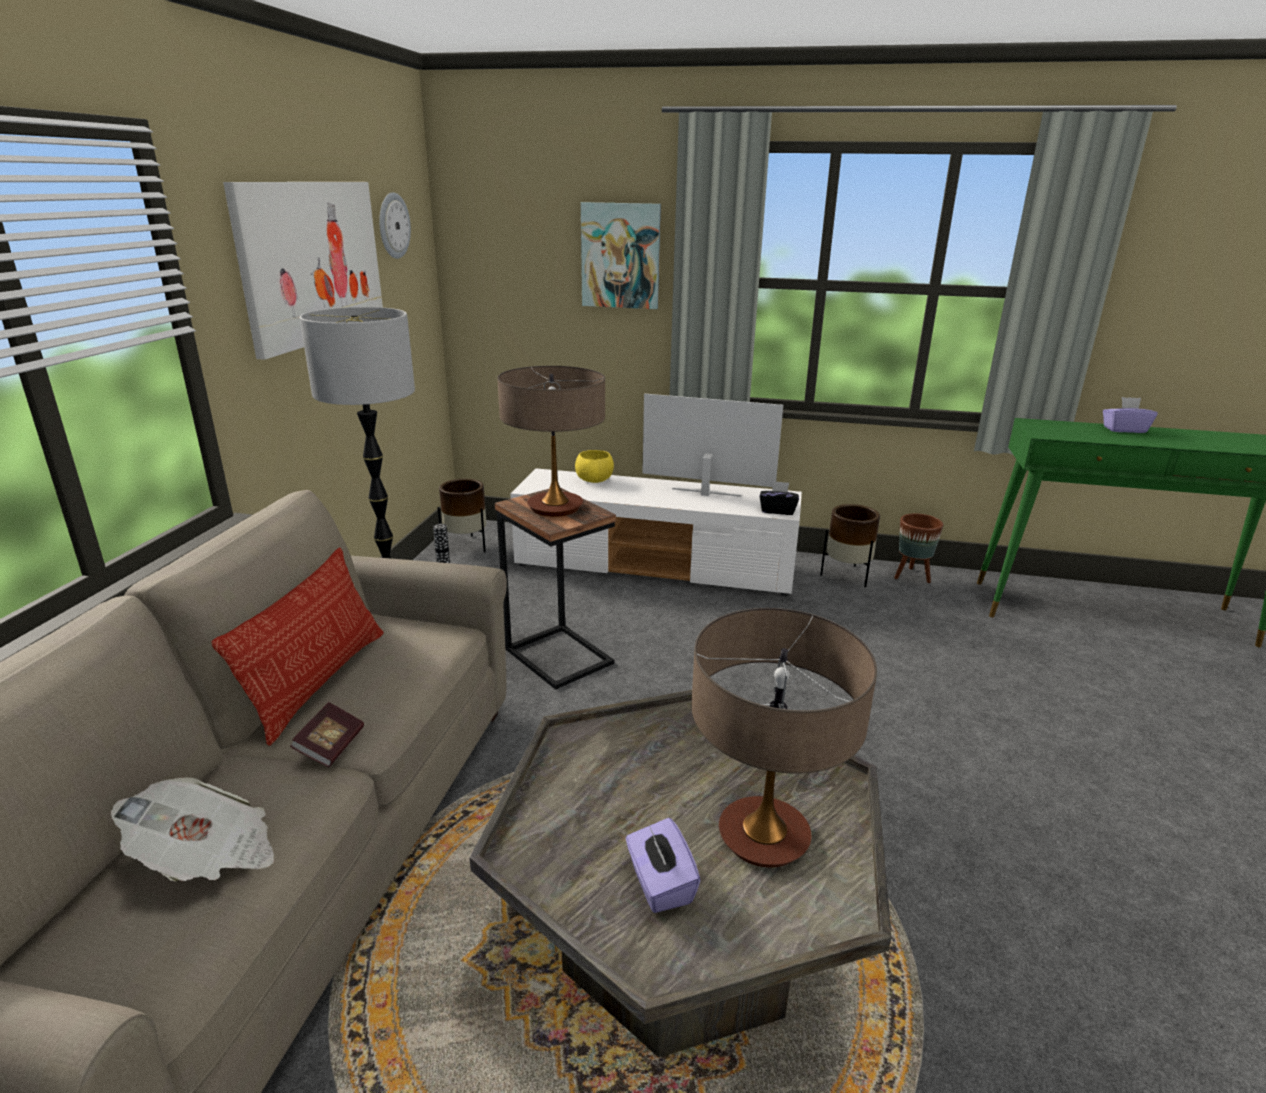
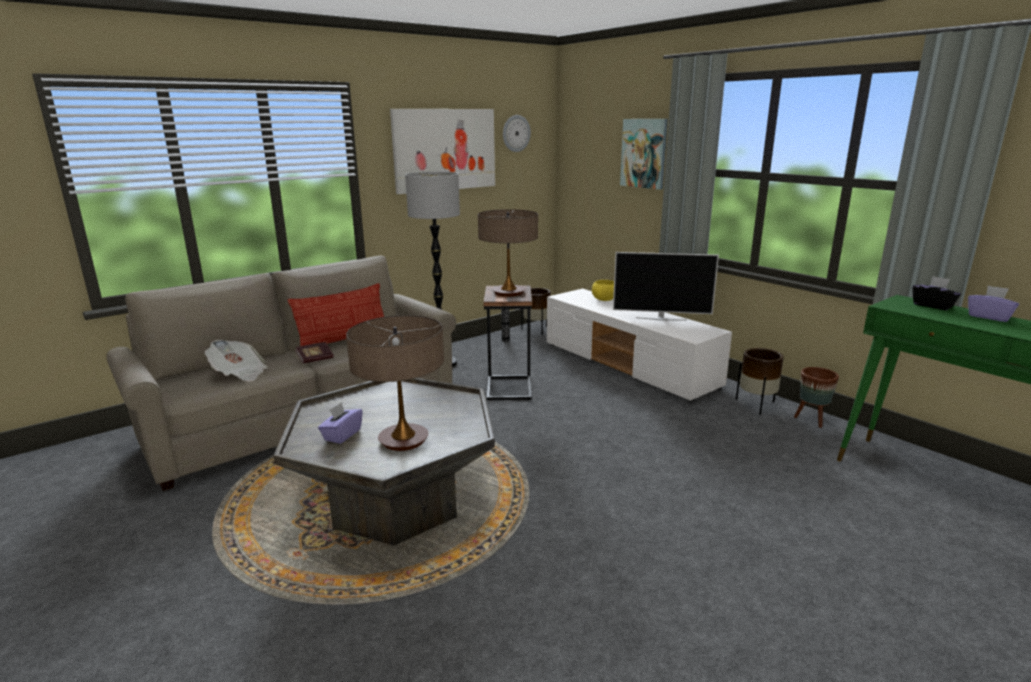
camera: 40 degrees right, 5 degrees down
(706, 493) = (661, 318): television -> television turned 135 degrees clockwise
(777, 510) = (691, 336): black tissue box -> black tissue box (933, 306)

